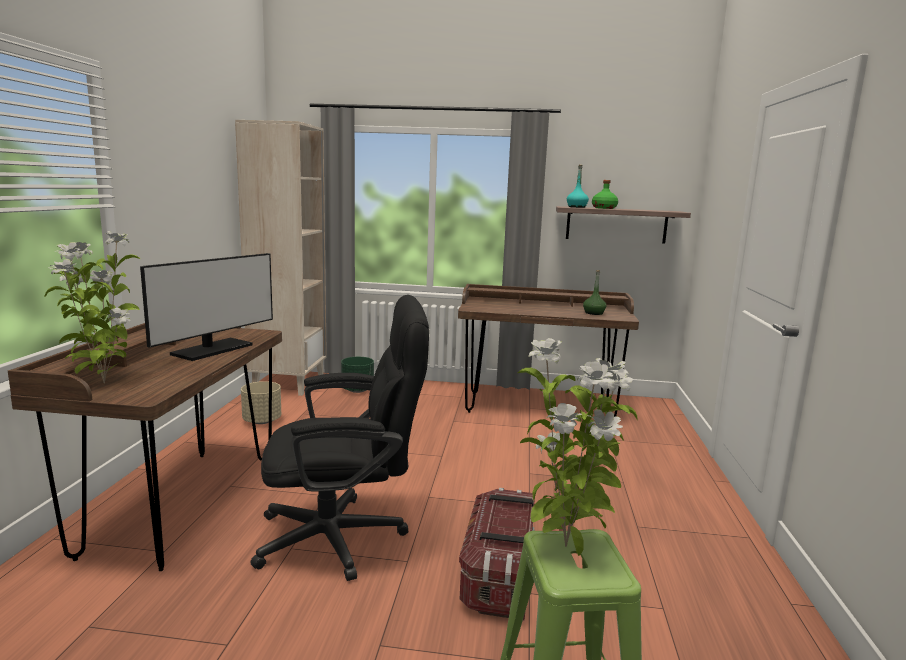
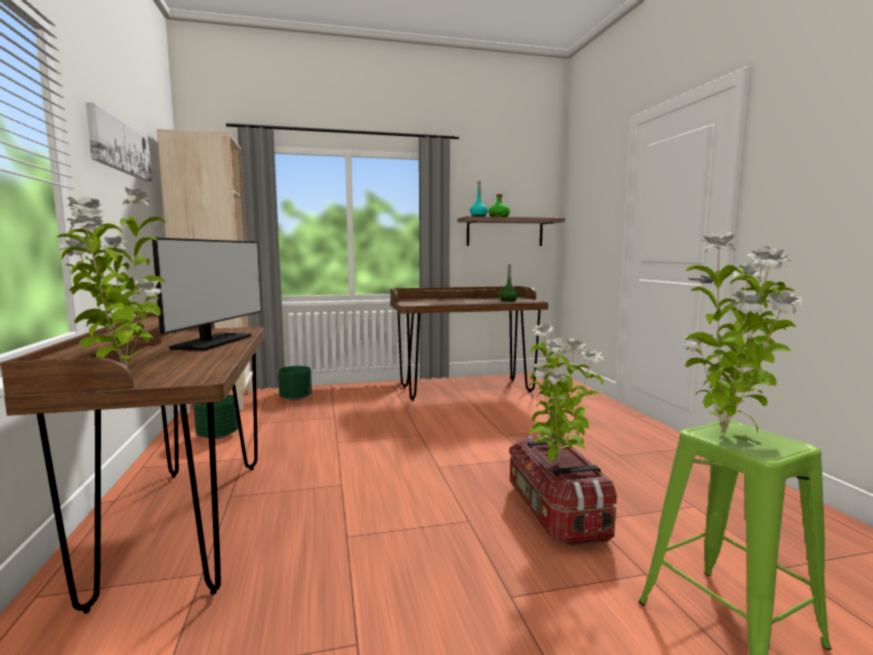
camera: 20 degrees left, 5 degrees down
(183, 150) = (119, 147): none -> picture
(262, 421) = (217, 435): beige planter -> green planter
(345, 537) = (392, 515): black office chair -> none
(500, 524) = (557, 462): none -> potted plant

